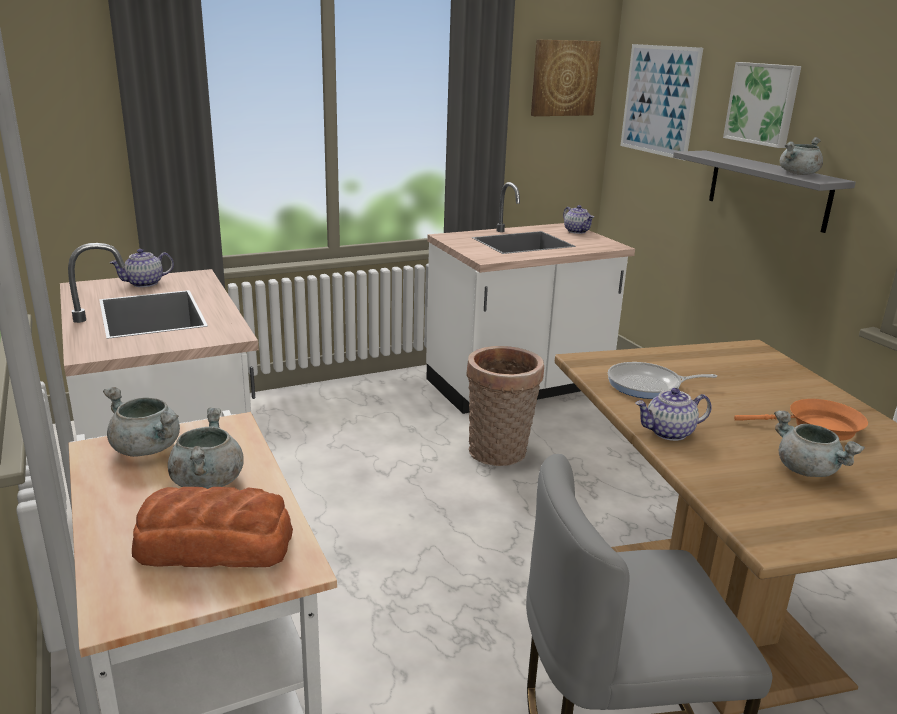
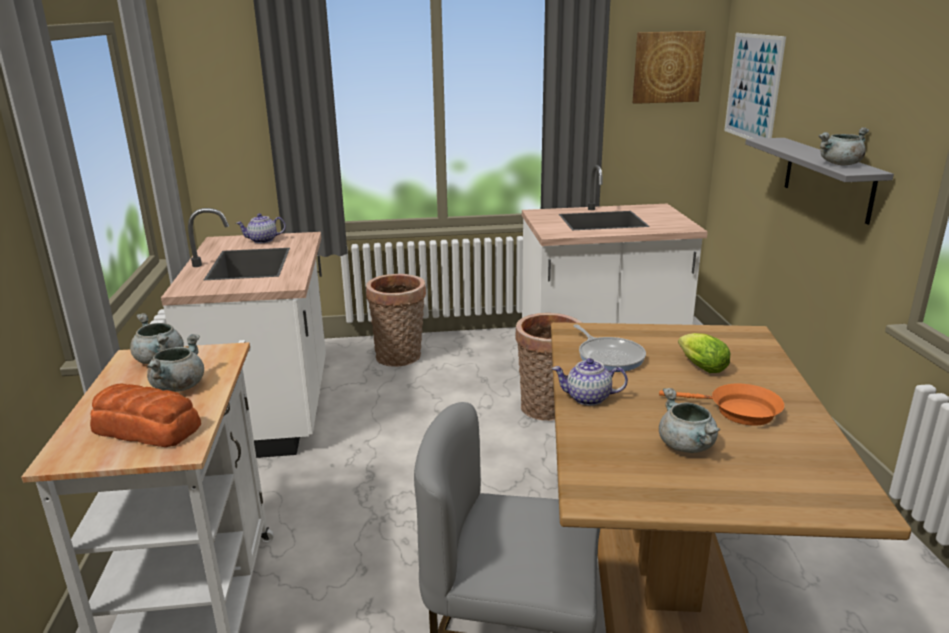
camera: 20 degrees right, 0 degrees up
(301, 415) = (400, 358): none -> basket
(577, 231) = (665, 212): teapot -> none
(648, 385) = (609, 357): frying pan -> frying pan turned 135 degrees counterclockwise
(741, 386) = (699, 366): none -> lettuce
(763, 104) = (827, 92): picture -> none

